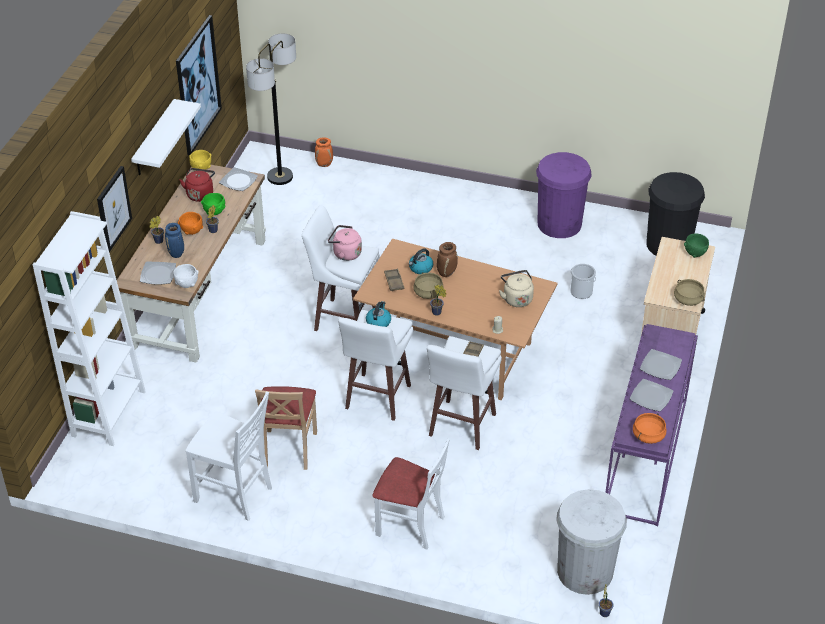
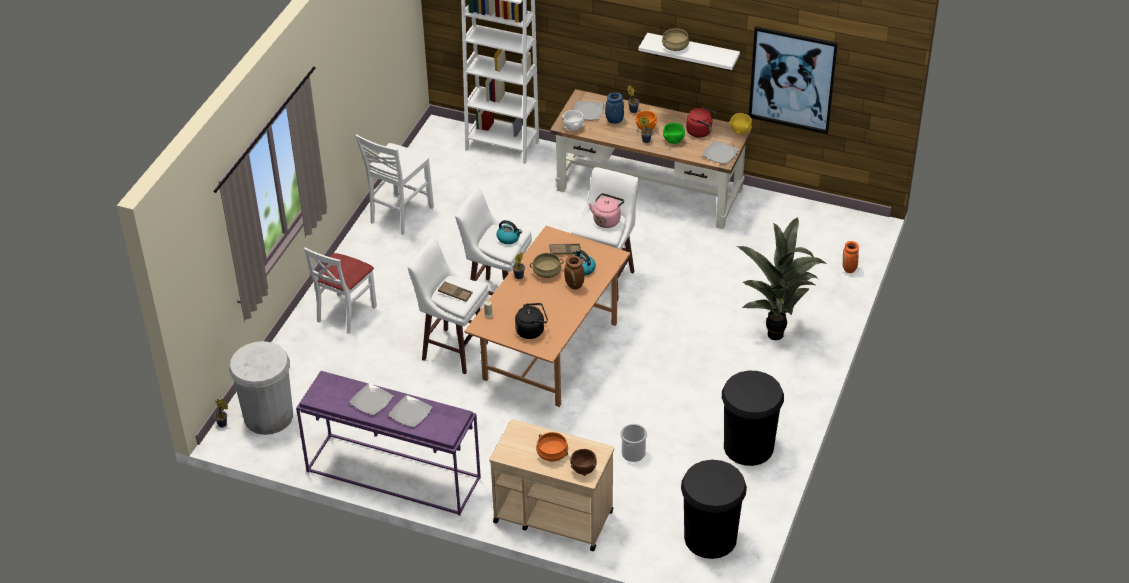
camera: 95 degrees right, 0 degrees up
(113, 208) = (605, 42): picture -> none
(280, 177) = (826, 238): floor lamp -> none
(289, 448) = (445, 244): beige chair -> none
(412, 207) = (776, 332): none -> potted plant
(516, 298) = (531, 330): beige kettle -> black kettle
(559, 224) = (748, 447): purple trash can -> black trash can
(648, 435) = (323, 393): orange cooking pot -> orange cooking pot (552, 453)
(688, 299) = (510, 453): beige cooking pot -> beige cooking pot (675, 47)
(695, 253) = (583, 469): green bowl -> brown bowl

